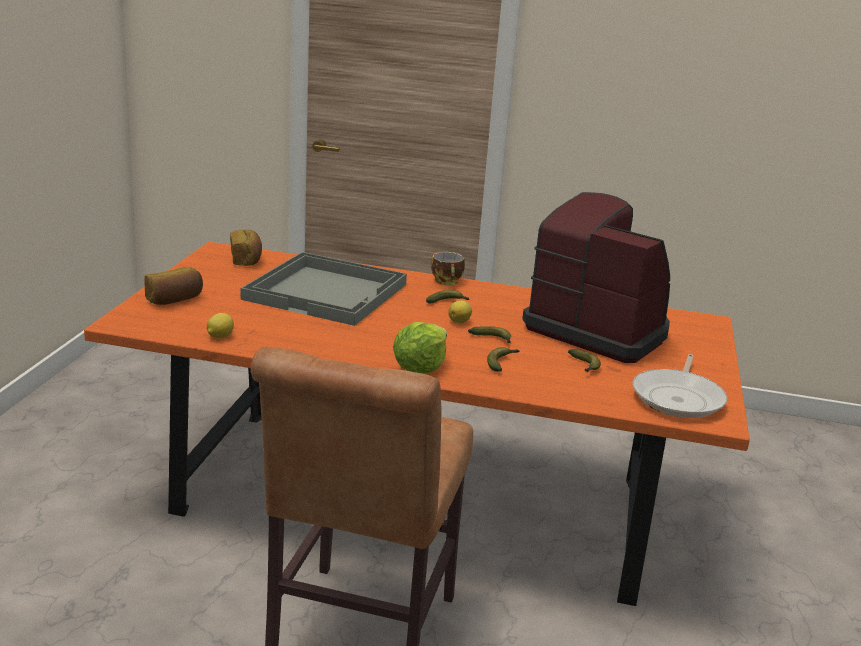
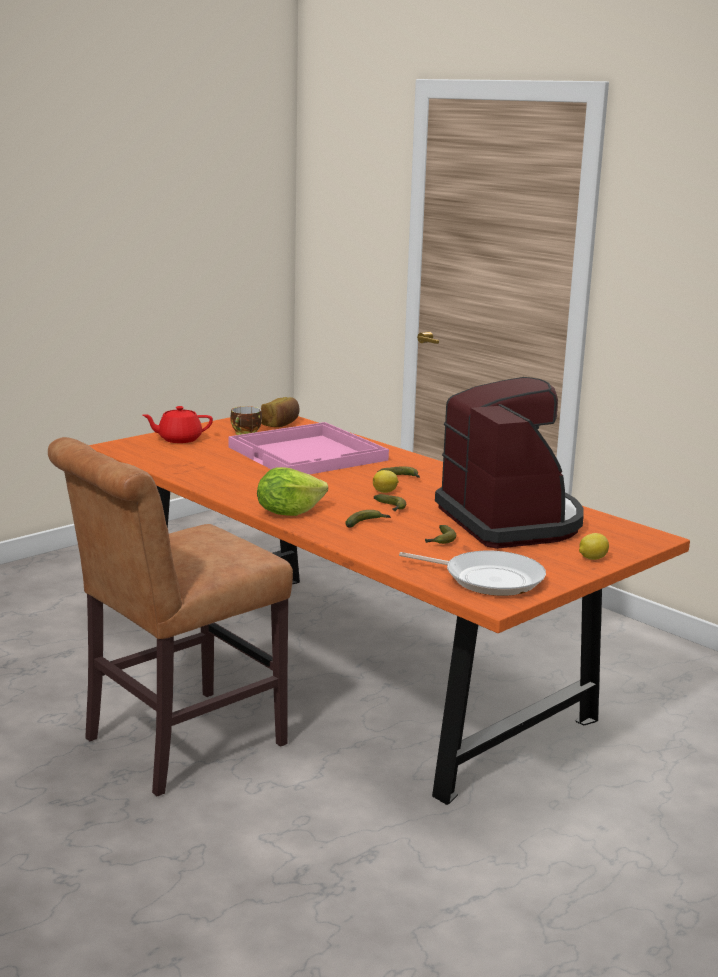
camera: 35 degrees right, 5 degrees down
(175, 299) = (179, 439): bread -> red teapot
(219, 337) = (169, 466): lemon -> lemon (592, 558)
(328, 291) = (309, 454): grey tray -> pink tray
(448, 282) = (432, 465): cup -> cup (246, 434)
(679, 398) = (488, 579): frying pan -> frying pan turned 120 degrees counterclockwise

